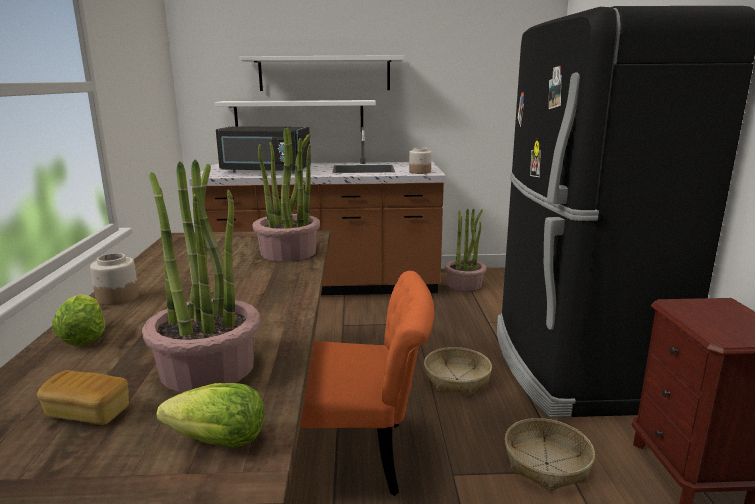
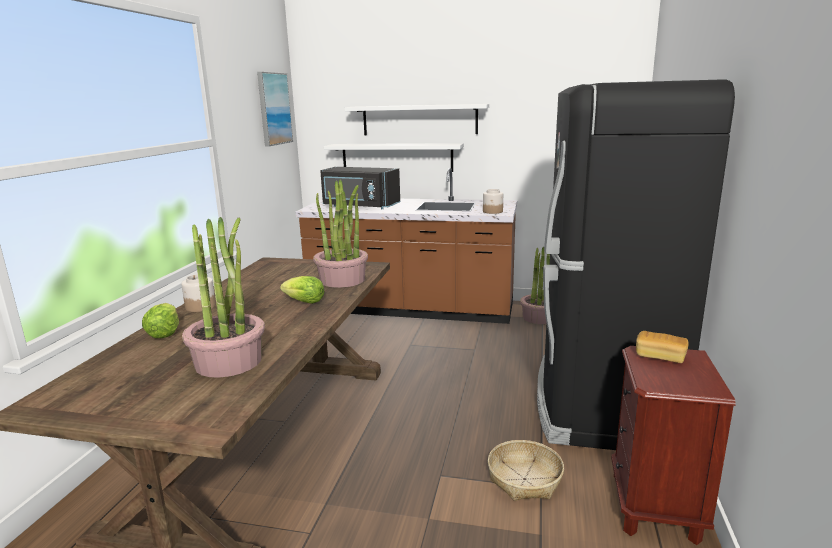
camera: 15 degrees right, 0 degrees up
(88, 413) = (142, 382): bread -> bread (660, 357)
(152, 55) = (274, 109): none -> picture
(219, 441) = (206, 408): lettuce -> lettuce (305, 302)
(360, 456) = (373, 450): orange chair -> none
(457, 379) = (485, 401): basket -> none

